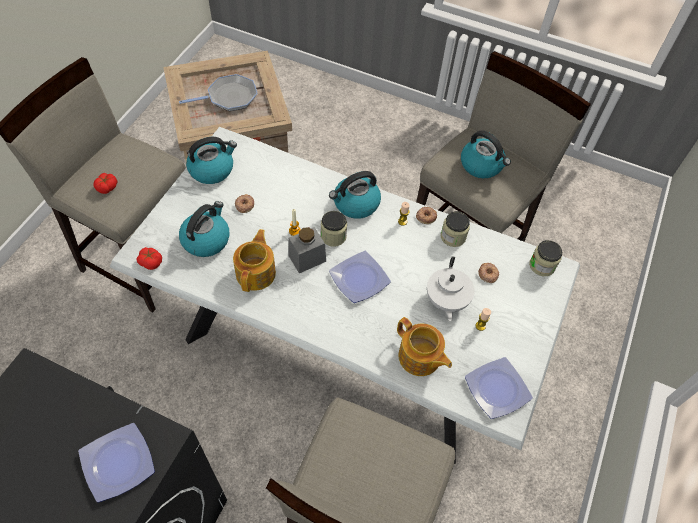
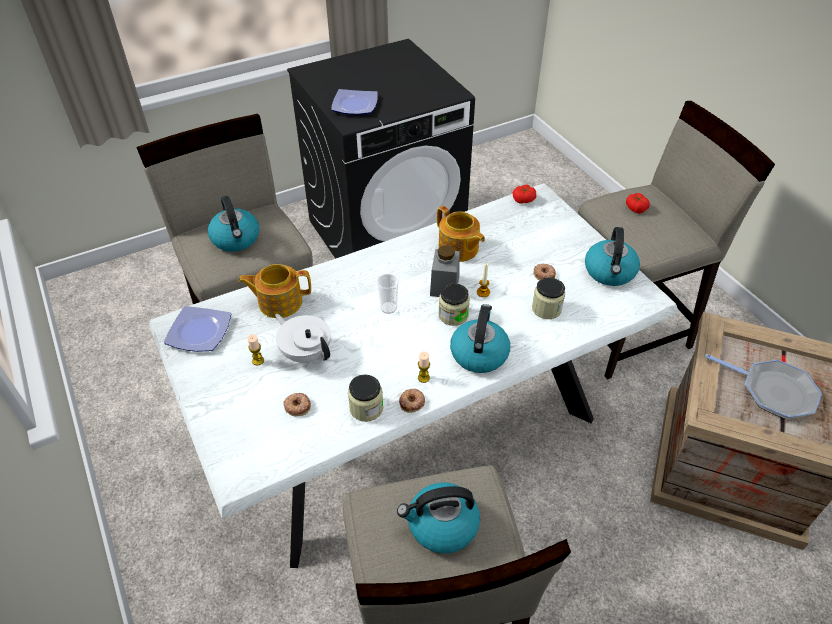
camera: 130 degrees right, 10 degrees down
(206, 239) = (521, 236): kettle -> kettle (236, 239)
(229, 97) = (773, 391): frying pan -> frying pan turned 75 degrees counterclockwise
(360, 279) = (388, 308): plate -> cup
(542, 265) = (256, 463): jar -> jar (546, 309)

